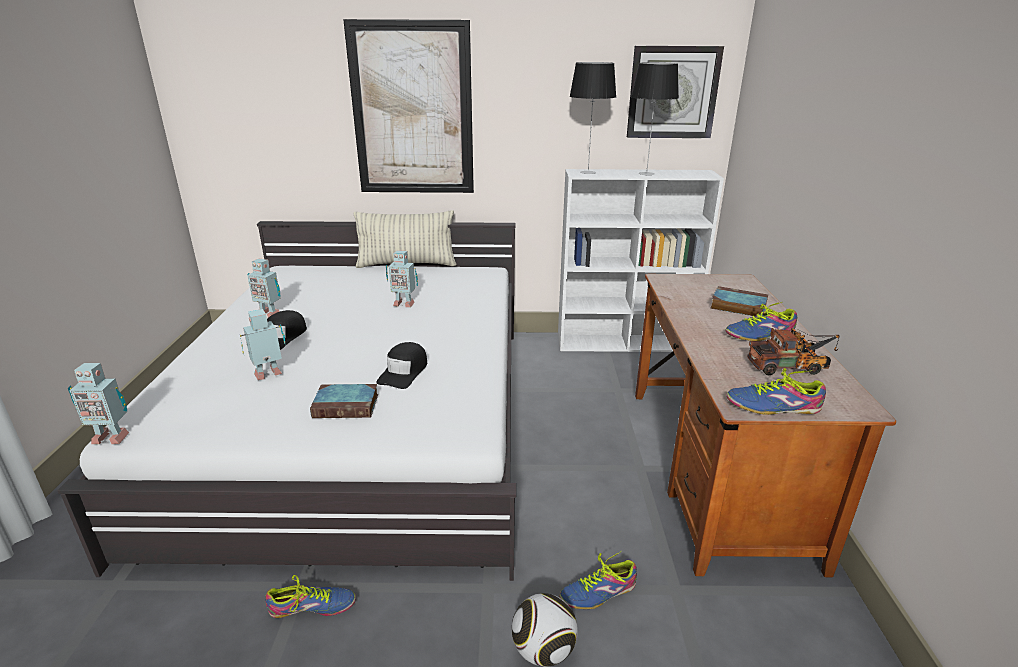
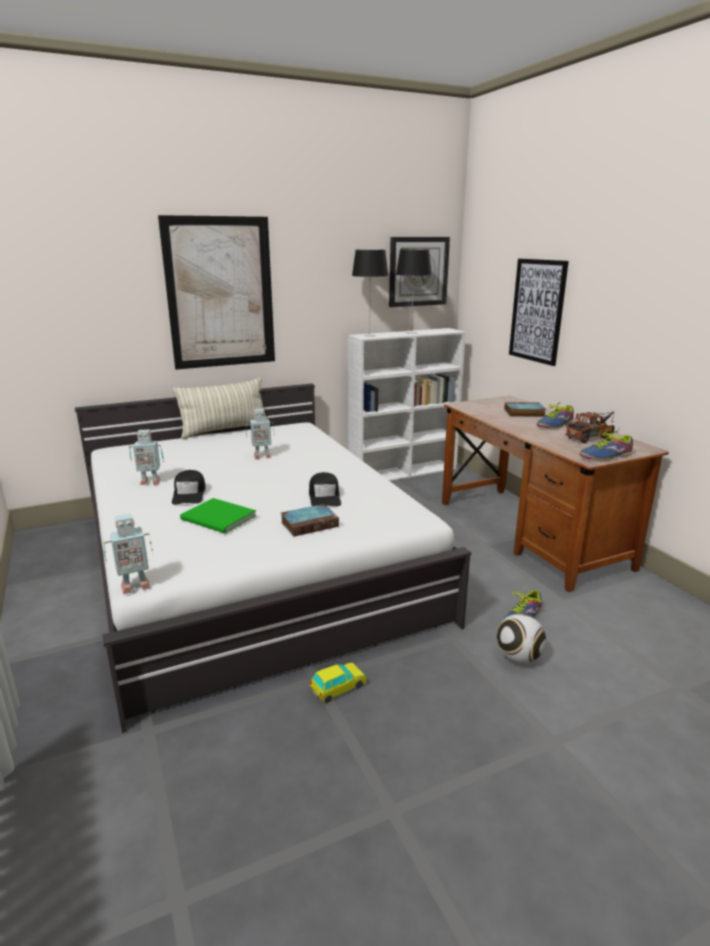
camera: 25 degrees left, 5 degrees down
(269, 375) = (219, 518): toy robot -> green book
(312, 606) = (338, 687): shoe -> toy car
(797, 162) = (537, 311): none -> picture

